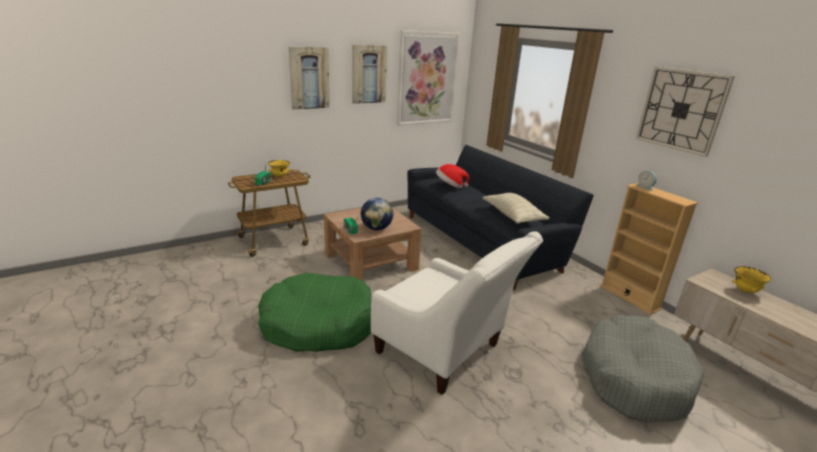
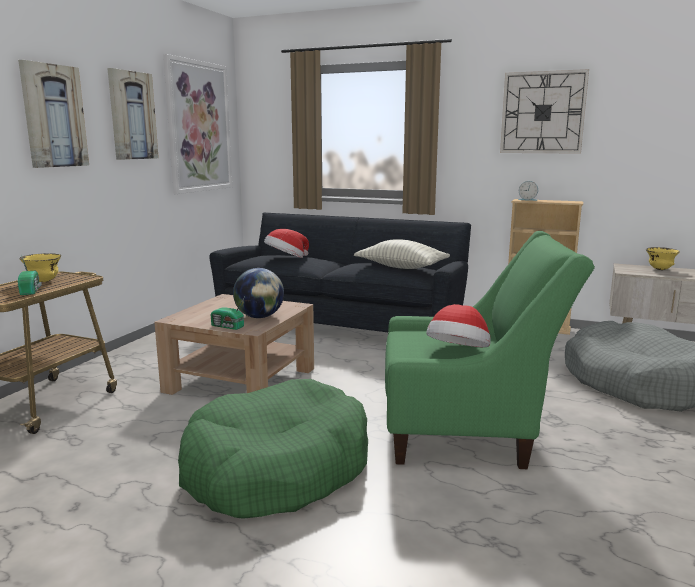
camera: 35 degrees left, 10 degrees down
(432, 301) = (458, 353): none -> hat
(445, 353) = (467, 431): white armchair -> green armchair

